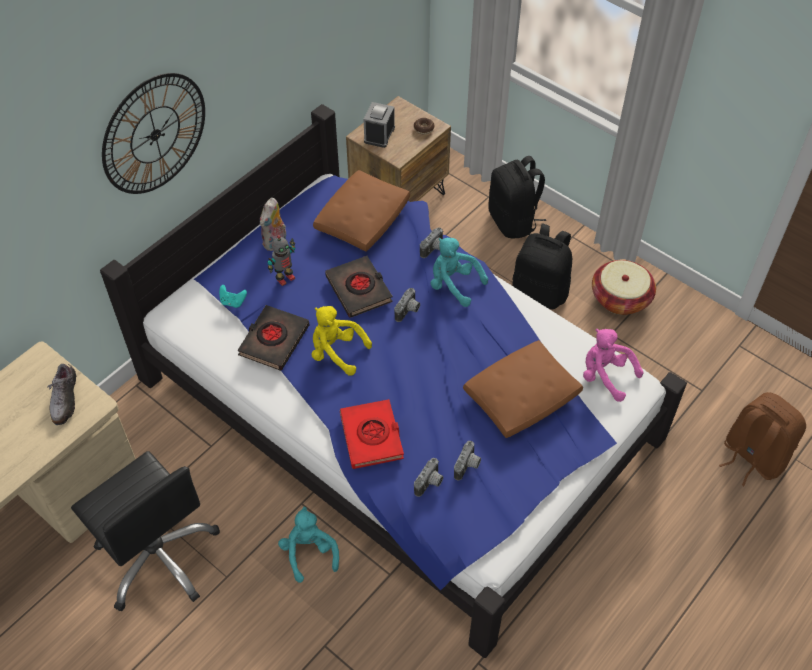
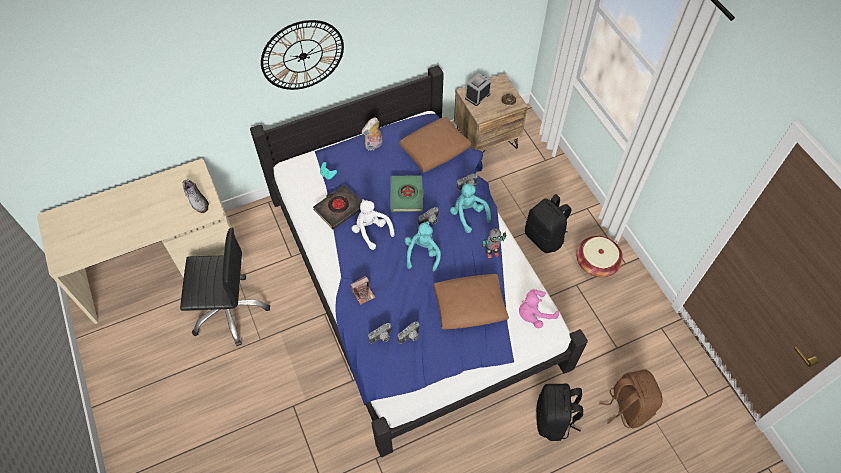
camera: 25 degrees right, 5 degrees up
(64, 399) = (196, 199): shoe -> shoe turned 60 degrees counterclockwise
(158, 556) = (229, 310): black office chair -> black office chair turned 75 degrees counterclockwise
(285, 278) = (366, 171): toy robot -> toy robot (492, 253)
(309, 552) = (313, 346): turquoise plush toy -> turquoise plush toy (422, 253)
(336, 352) = (371, 231): yellow plush toy -> white plush toy
(359, 289) = (407, 195): black book -> green book
(372, 436) = (363, 293): red book -> camera
(513, 221) = (553, 183): black backpack -> black backpack (553, 420)
(605, 376) = (533, 314): pink plush toy -> pink plush toy turned 90 degrees counterclockwise

